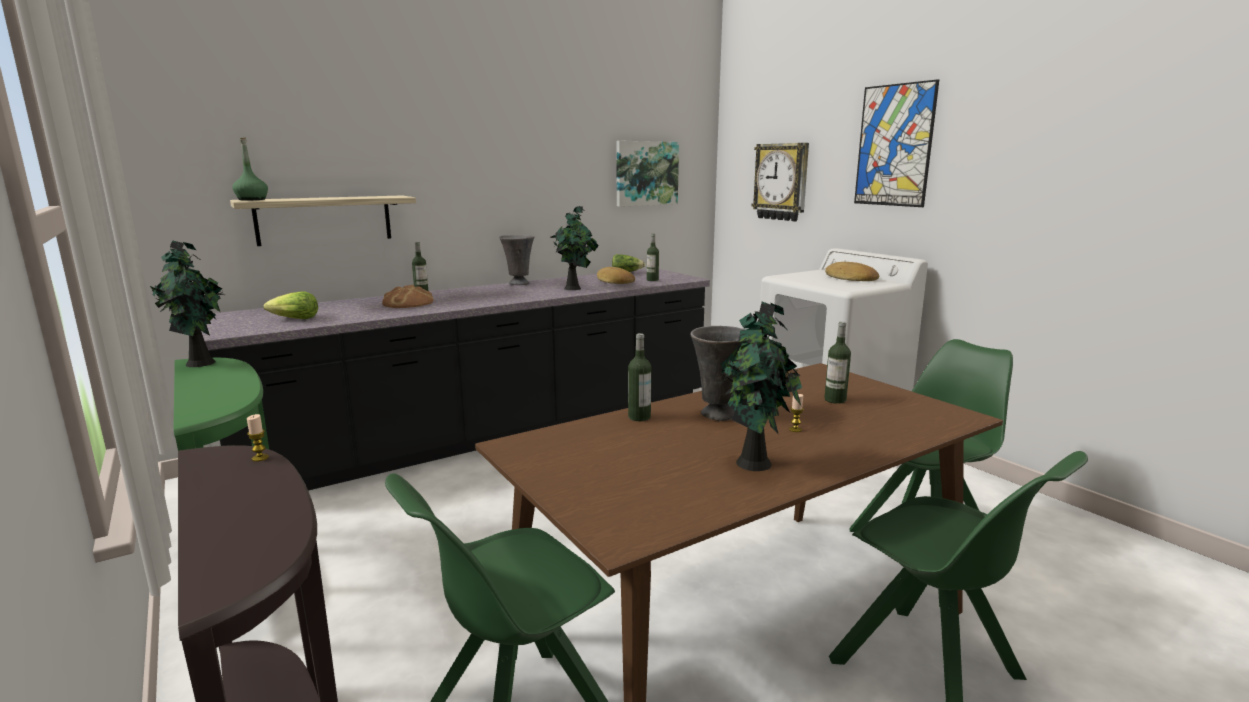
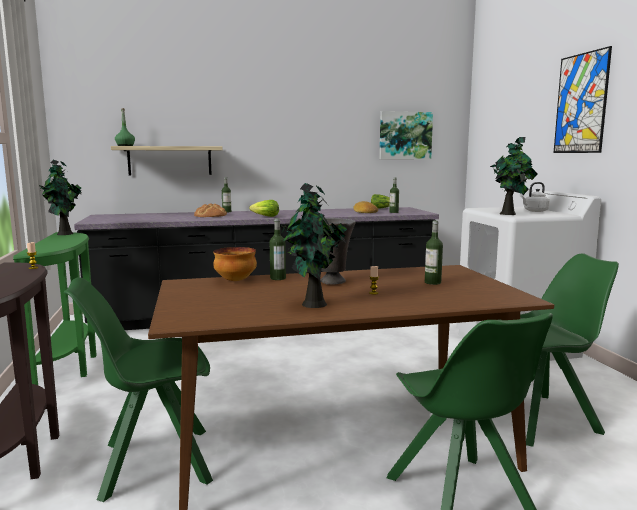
camera: 20 degrees right, 5 degrees down
(294, 319) = (135, 218): lettuce -> lettuce (265, 216)
(518, 283) = (296, 210): grey vase -> none
(574, 288) = (328, 214): potted plant -> potted plant (509, 214)
(586, 430) = (235, 280): none -> bowl
(781, 182) = (507, 140): wall clock -> none
(850, 278) = (534, 211): bread -> white kettle

